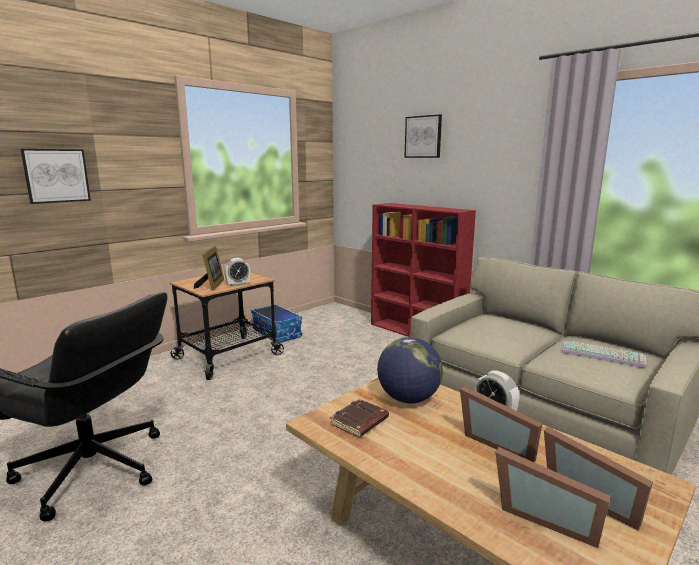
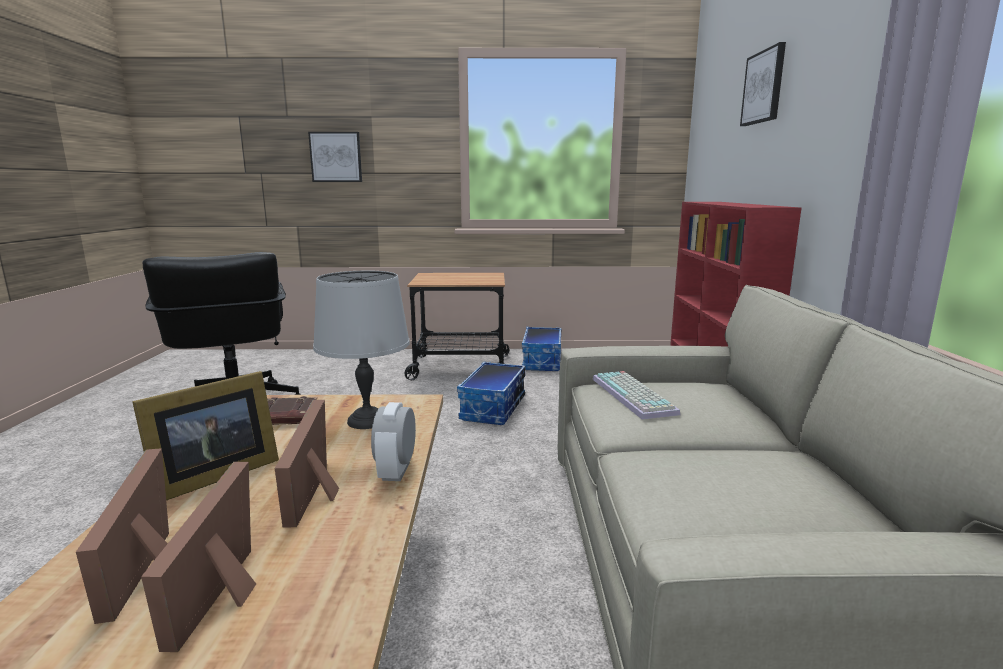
camera: 45 degrees right, 0 degrees up
(212, 285) = (439, 279): picture frame -> picture frame (211, 476)
(238, 284) = (460, 282): alarm clock -> none
(311, 376) = (494, 408): none -> storage box
(408, 399) = (368, 420): globe -> grey table lamp
(603, 355) = (759, 489): keyboard -> keyboard (635, 396)

